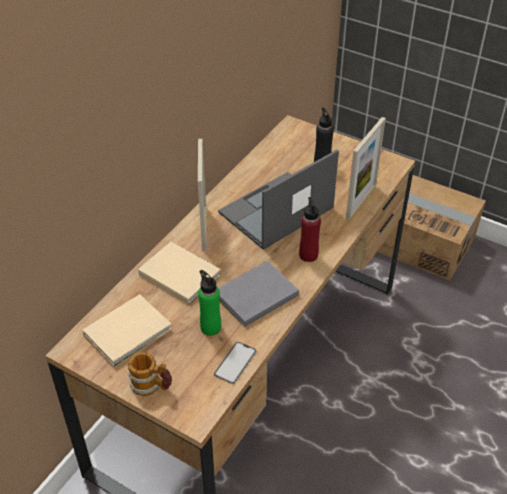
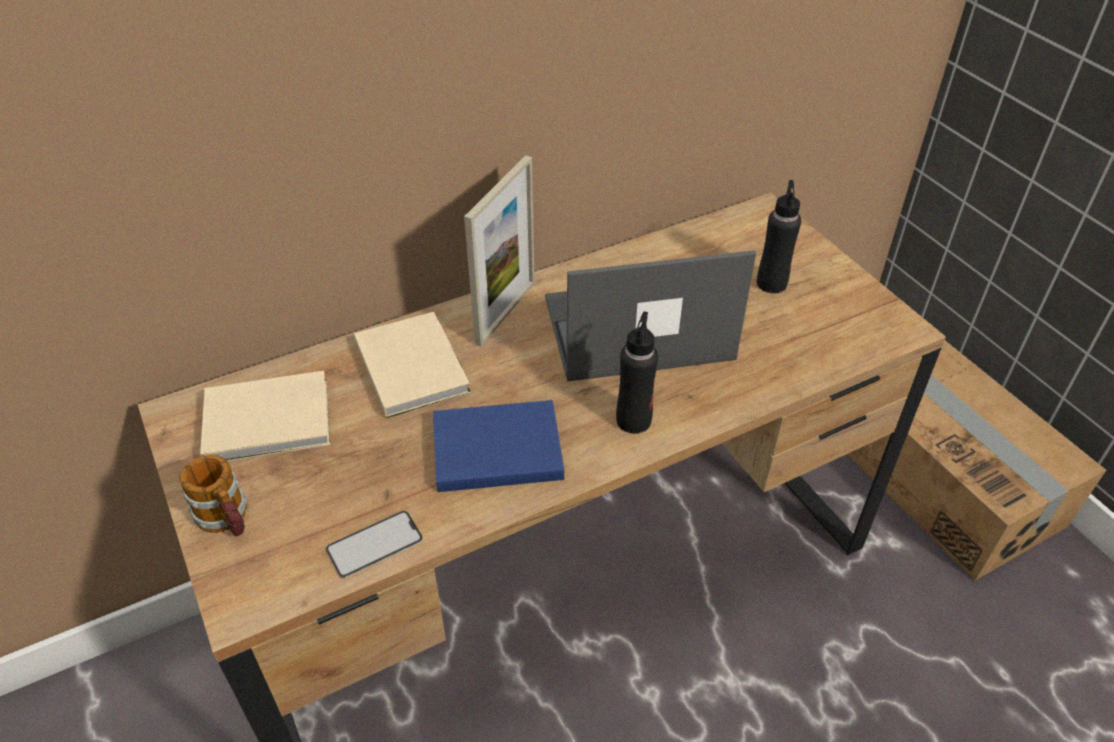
camera: 30 degrees right, 0 degrees up
(210, 327) = (387, 469): green bottle -> none
(254, 296) = (493, 448): grey book -> blue book
(308, 255) = (633, 420): red bottle -> black bottle
(361, 202) = (792, 369): picture frame -> none

